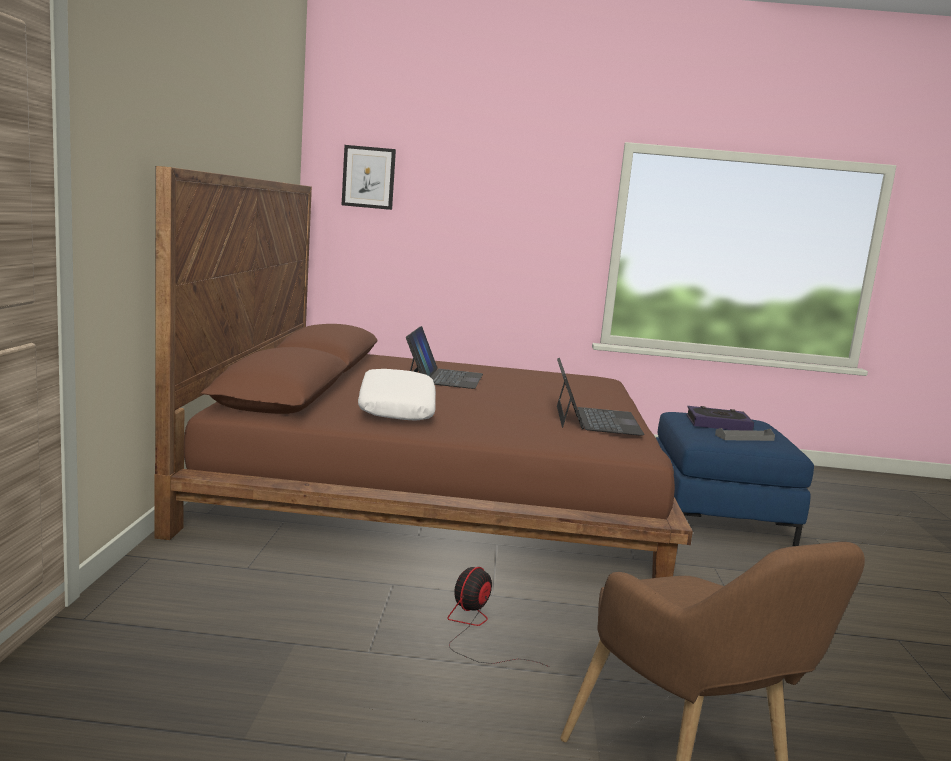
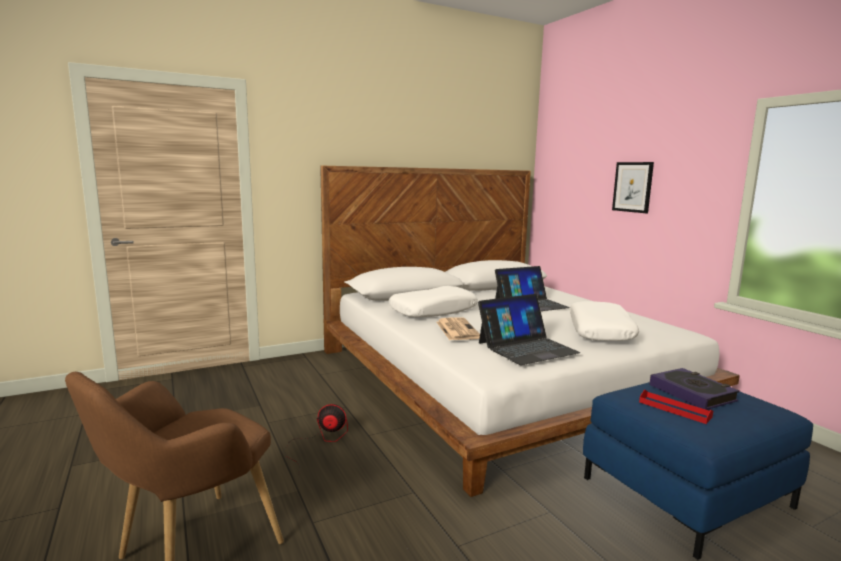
camera: 60 degrees right, 0 degrees up
(368, 177) = (566, 161): picture -> picture (632, 187)
(439, 485) = (501, 379): brown bed -> white bed
(501, 420) = (456, 329): none -> newspaper
(566, 391) = (600, 331): none -> white pillow
(744, 437) = (674, 409): grey tray -> red tray

